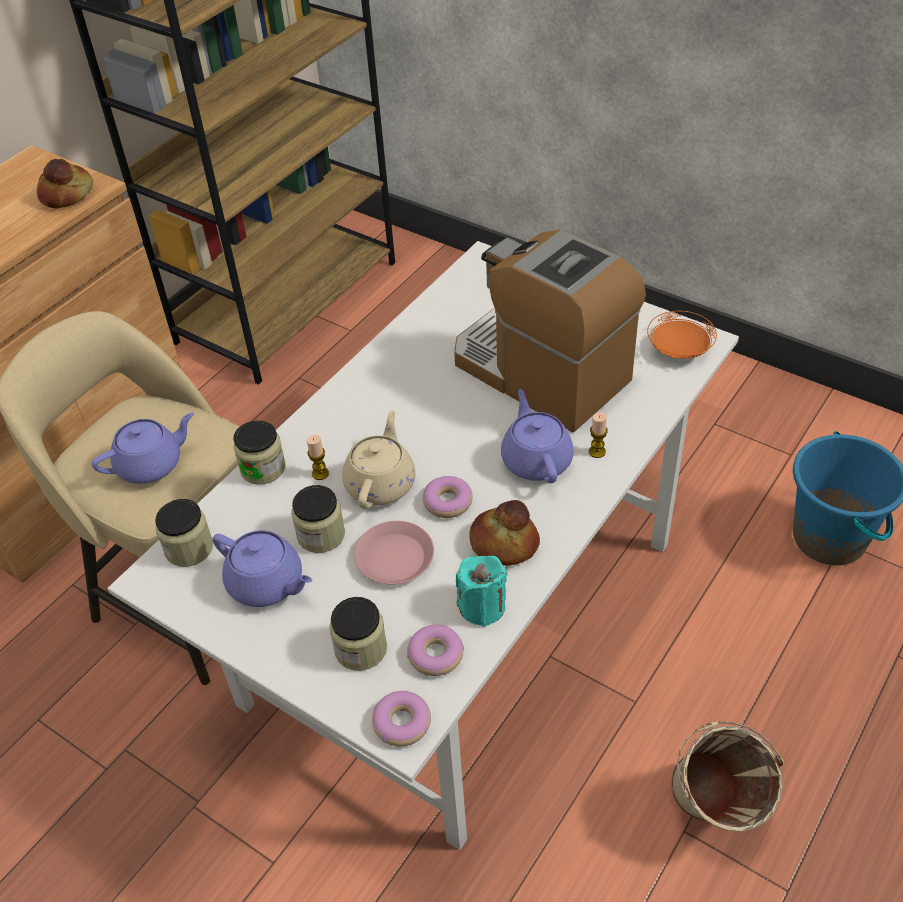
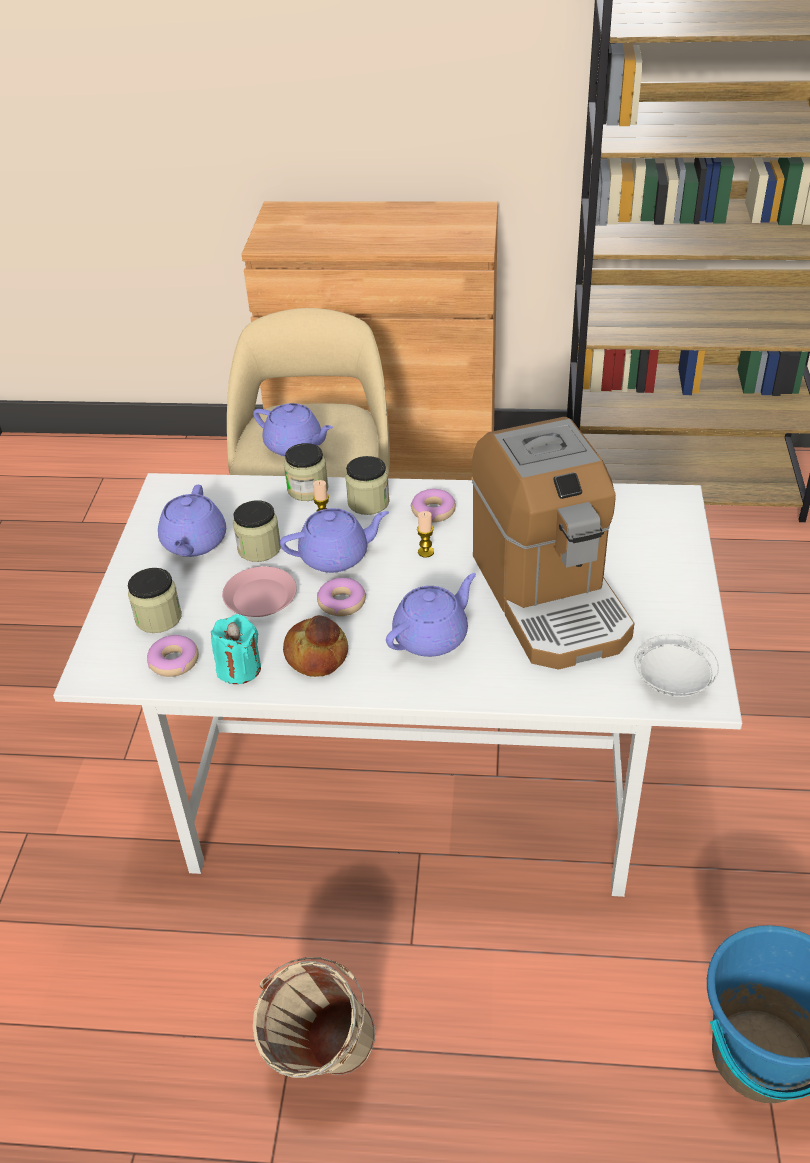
camera: 60 degrees right, 5 degrees down
(67, 194) = (453, 240): bread -> none
(189, 548) = (204, 491): jar -> jar (368, 502)
(381, 483) = (336, 556): beige teapot -> purple teapot
(402, 723) = (100, 669): donut -> donut (433, 511)
(541, 372) = (550, 596): coffee machine -> coffee machine turned 150 degrees clockwise
(597, 452) = (473, 673): candle -> candle (426, 552)
(679, 349) = (673, 681): orange plate -> white plate

